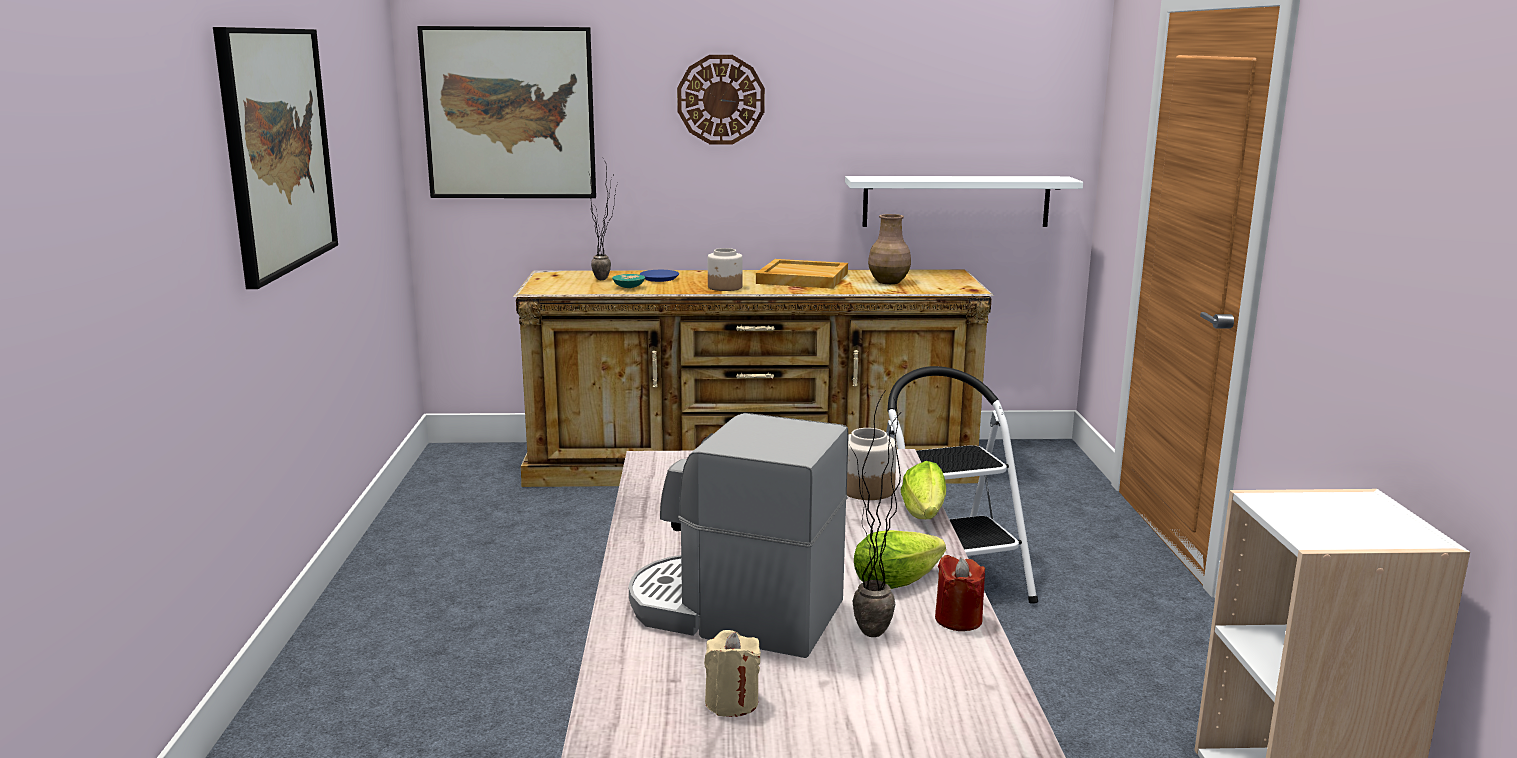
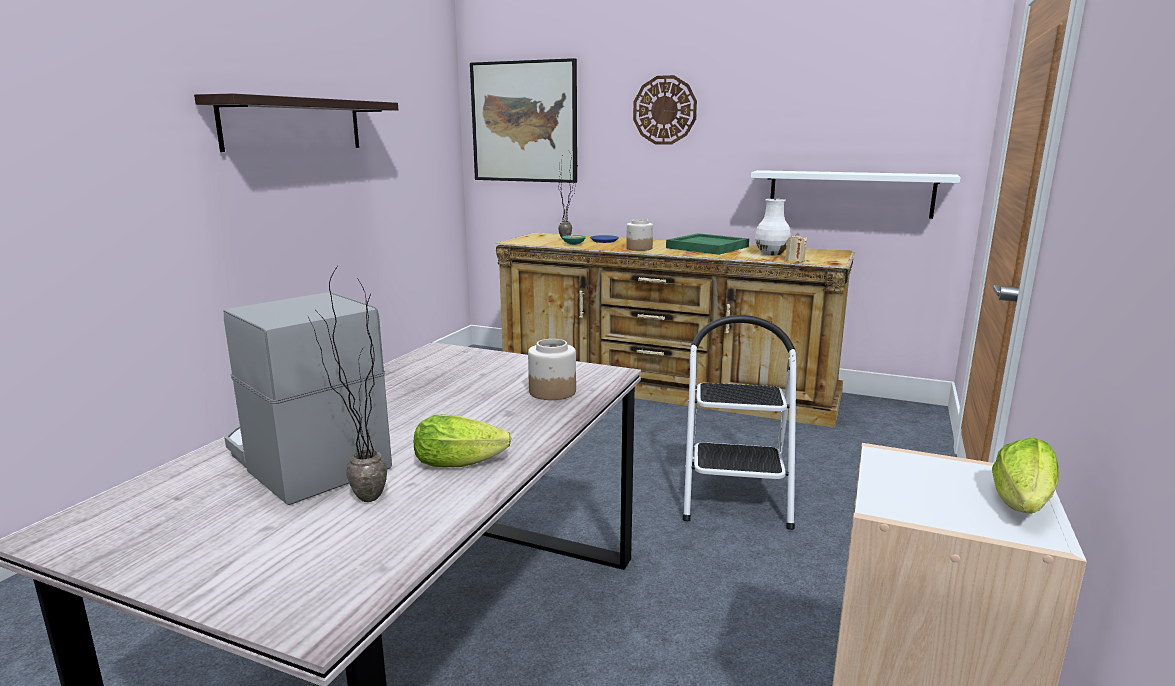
camera: 25 degrees right, 0 degrees up
(277, 150) = (294, 124): picture -> shelf
(732, 702) = (179, 525): beige candle -> beige candle (794, 261)
(801, 278) = (706, 247): beige tray -> green tray
(888, 282) = (771, 254): brown vase -> white vase
(924, 515) = (566, 417): lettuce -> lettuce (1021, 505)
(958, 619) = (454, 504): red candle -> none

